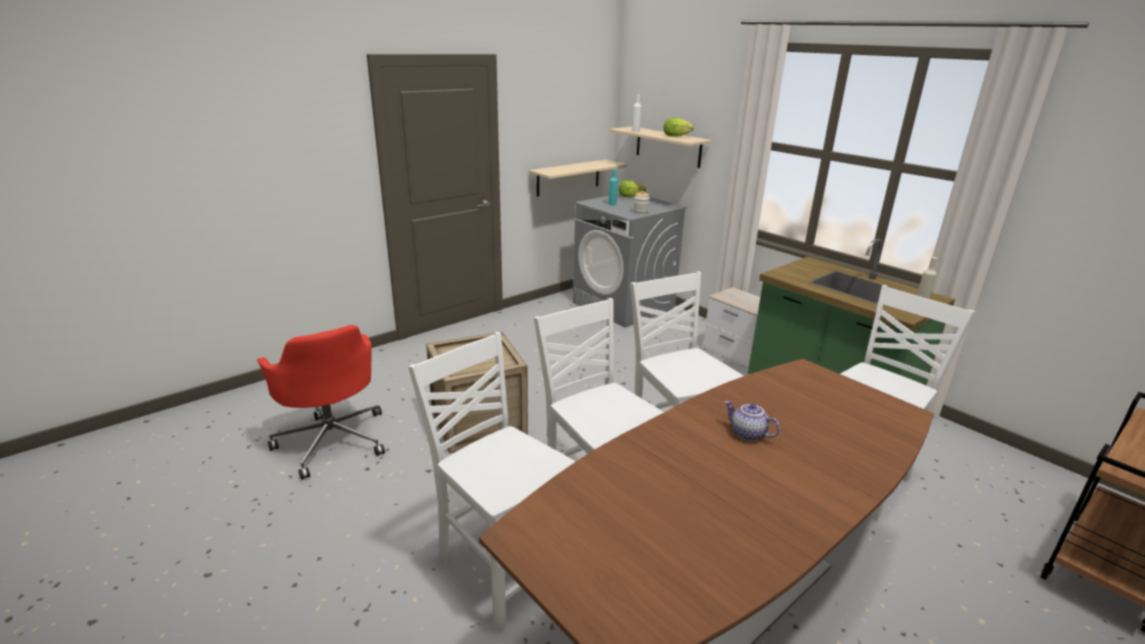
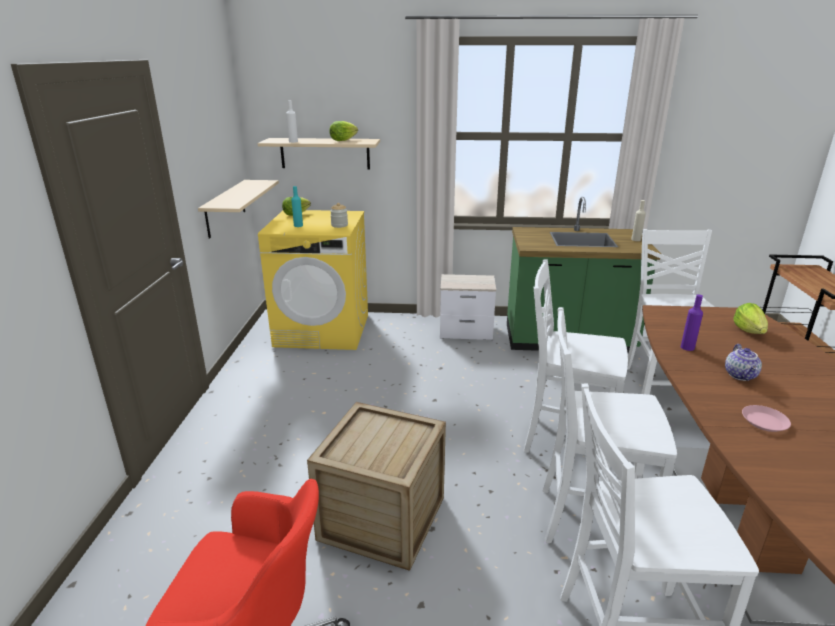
camera: 45 degrees left, 0 degrees up
(624, 306) = (323, 330): grey washing machine -> yellow washing machine
(677, 461) = (764, 422): none -> pink plate
(747, 434) = (741, 375): teapot -> teapot turned 75 degrees counterclockwise
(754, 397) = (687, 347): none -> purple bottle
(861, 420) = (749, 331): none -> lettuce

